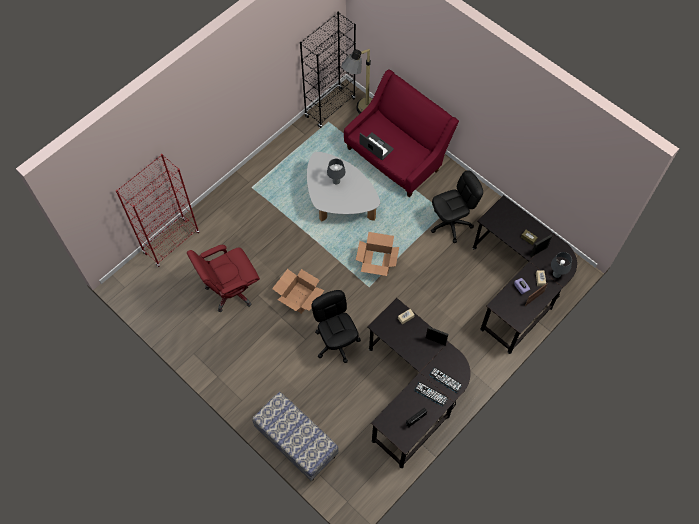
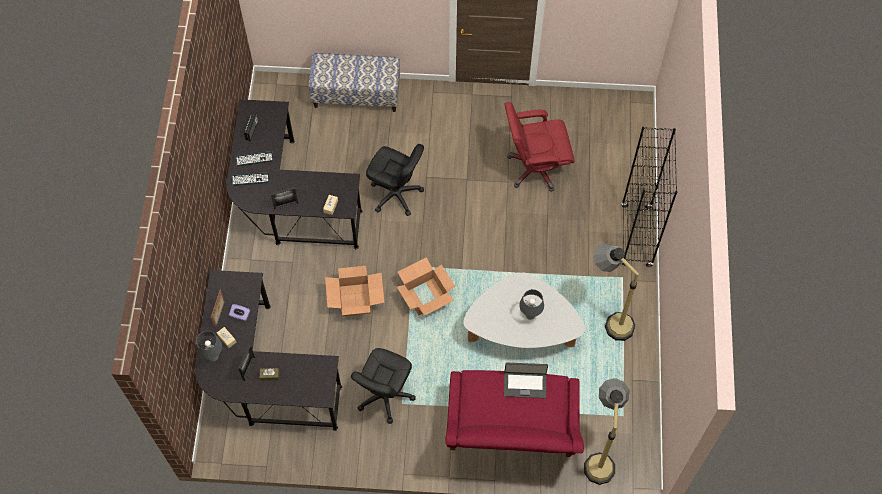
camera: 140 degrees right, 0 degrees up
(171, 243) = (635, 168): red bookcase -> none
(231, 290) = (535, 168): red office chair -> red office chair turned 120 degrees counterclockwise
(284, 172) = (608, 319): none -> floor lamp
(299, 297) = (467, 207): cardboard box -> cardboard box (356, 299)
(330, 107) = (639, 436): black bookcase -> black bookcase (636, 236)

